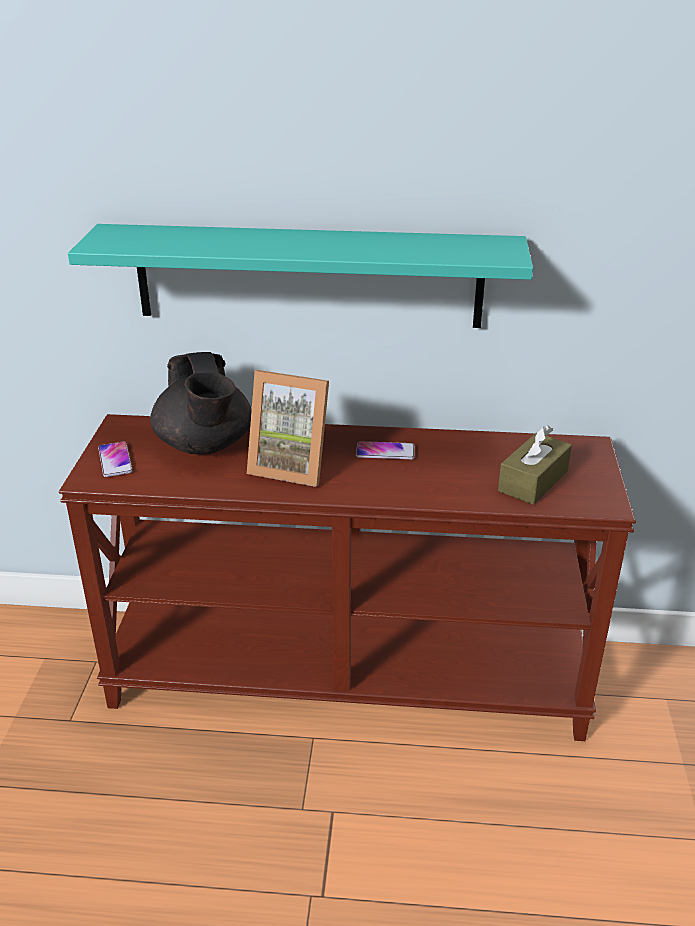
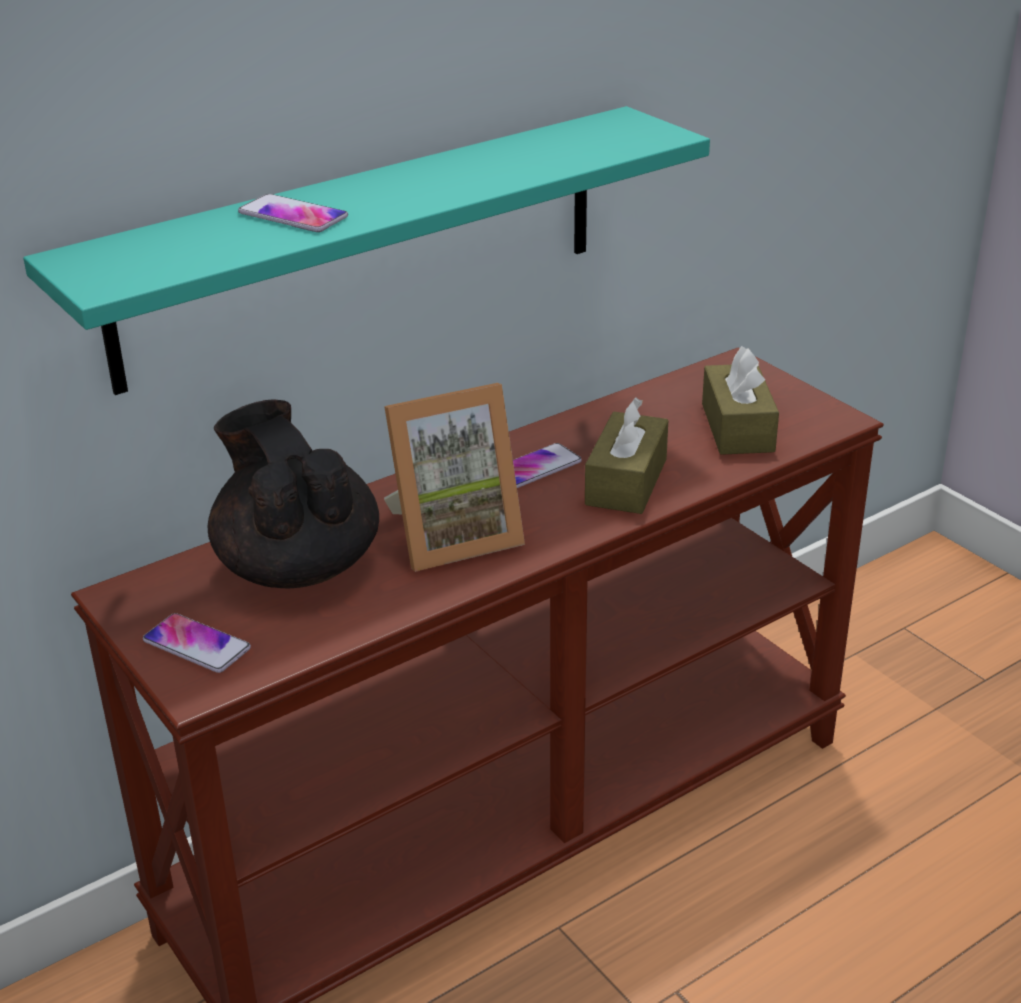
camera: 40 degrees left, 0 degrees up
(205, 446) = (297, 565): black teapot -> black teapot turned 150 degrees counterclockwise
(232, 240) = (293, 215): none -> phone
(421, 481) = (626, 482): none -> brown tissue box

